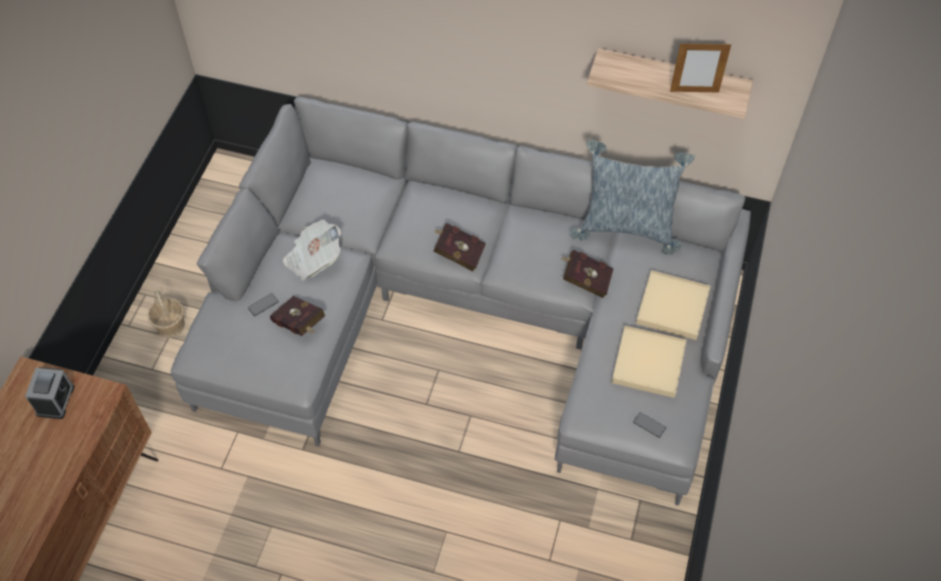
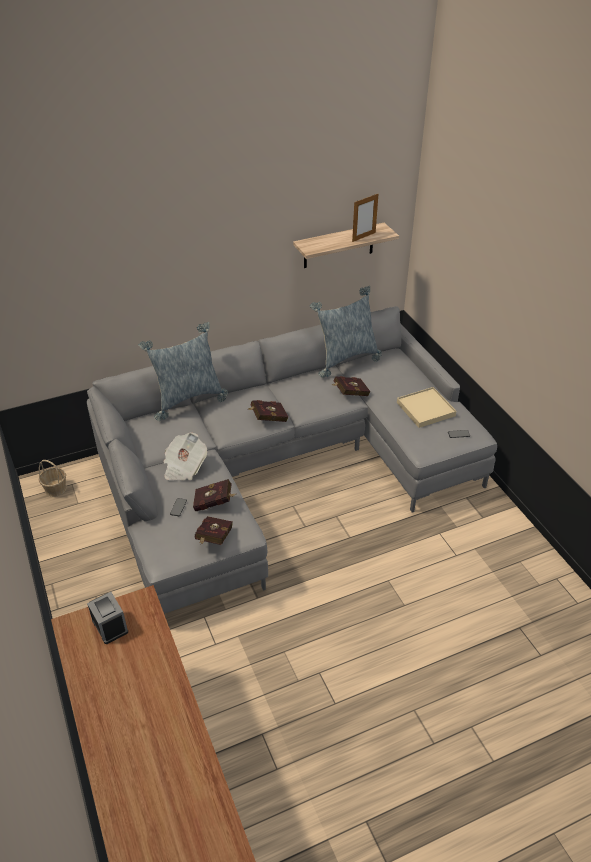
camera: 40 degrees left, 15 degrees down
(170, 325) = (90, 589): basket -> basket (55, 488)
(259, 366) = (213, 539): none -> red book
(395, 177) = (187, 403): none -> pillow
(672, 307) = (407, 380): beige tray -> none

